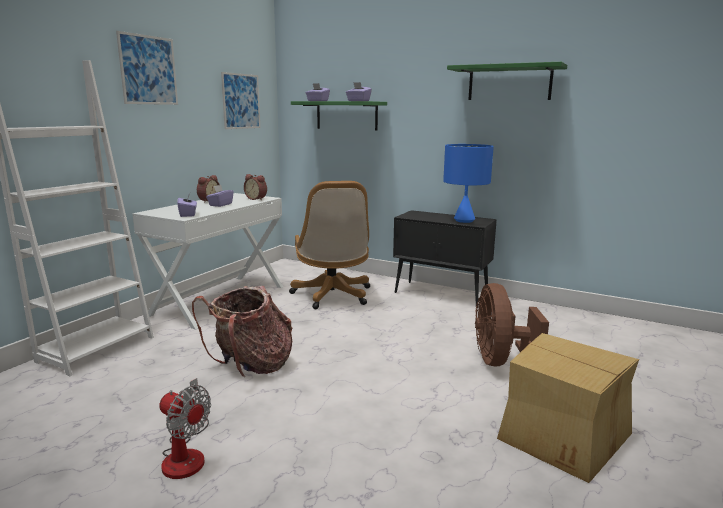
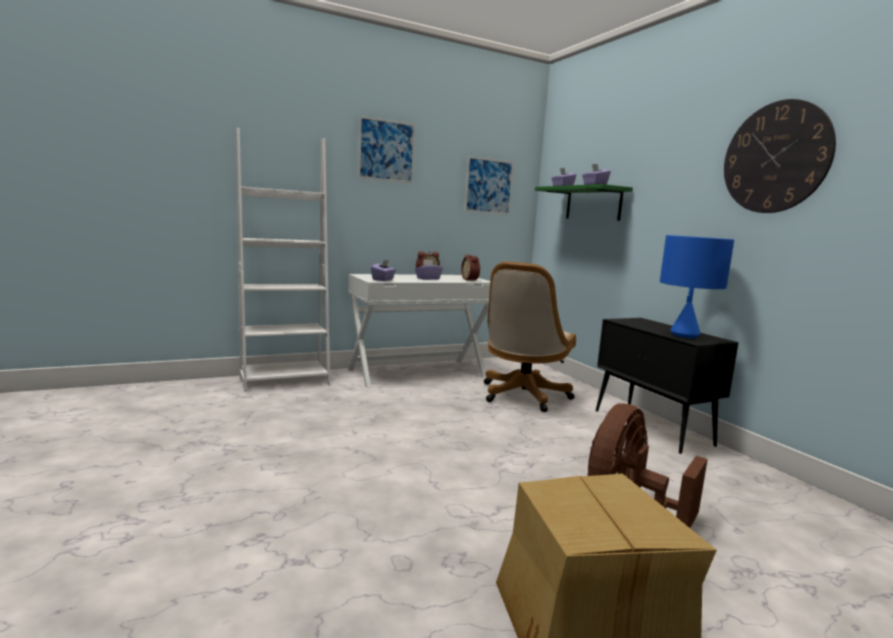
camera: 35 degrees right, 5 degrees down
(186, 454) = (229, 468): fan -> none
(251, 366) = (366, 427): backpack -> none
(509, 83) = (775, 157): green shelf -> wall clock

